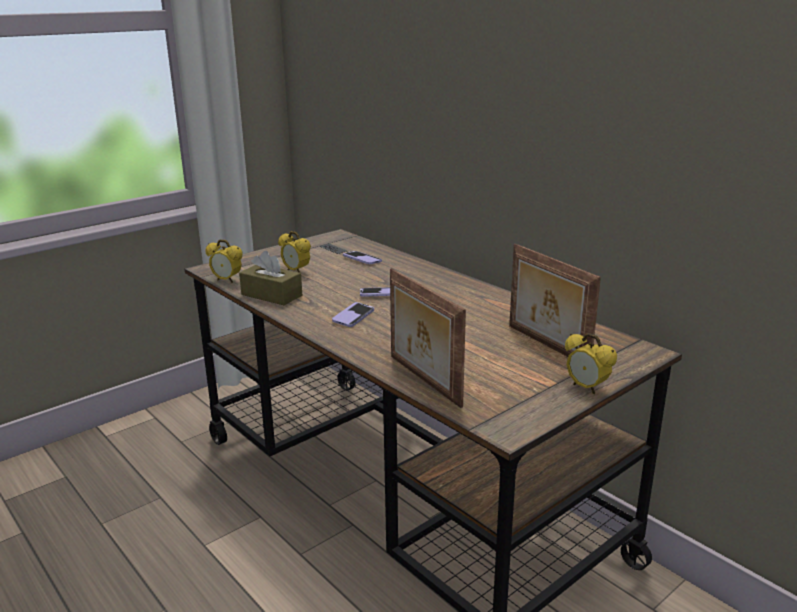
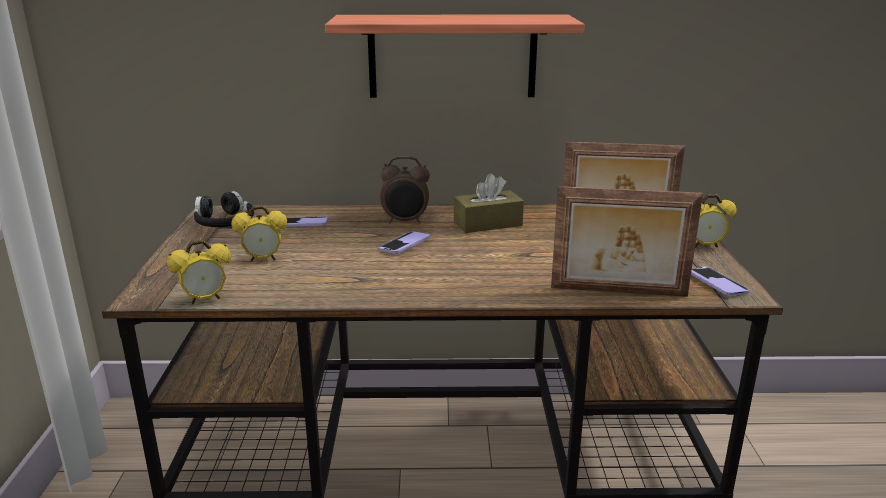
camera: 50 degrees left, 0 degrees up
(271, 295) = (302, 290): brown tissue box -> brown tissue box (487, 224)
(327, 243) = (224, 222): none -> black headphones
(353, 316) = (433, 272): phone -> phone (716, 283)
(420, 280) = (405, 221): none -> alarm clock
(494, 147) = (452, 56): none -> shelf

